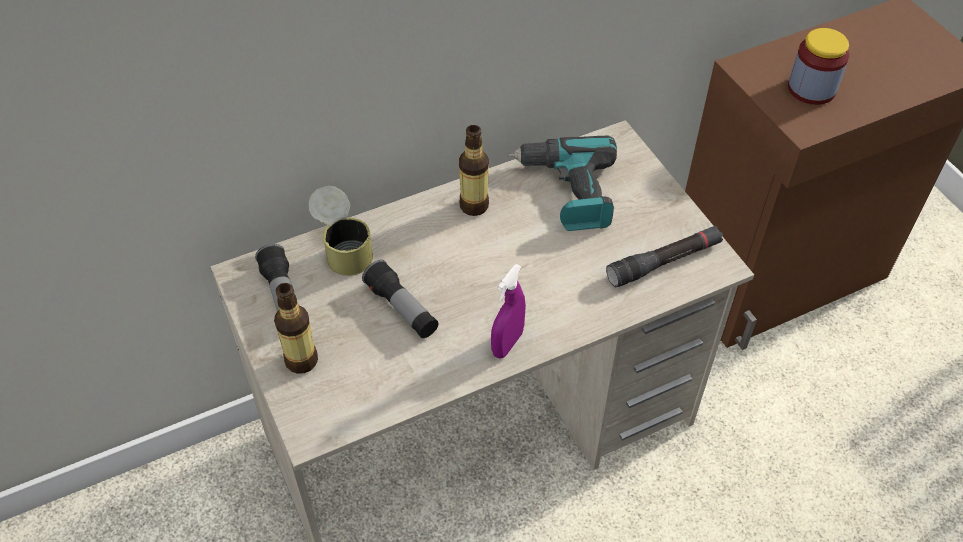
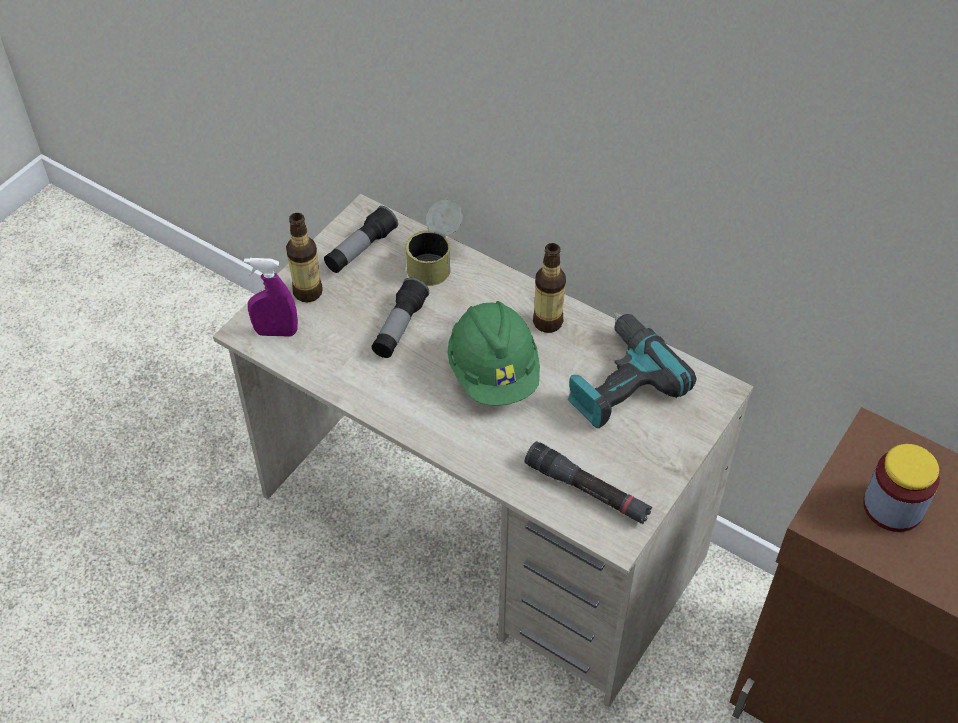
camera: 60 degrees right, 0 degrees up
(502, 265) = (494, 372): none -> green hard hat
(507, 344) = (411, 413): purple spray bottle -> purple spray bottle (276, 332)

